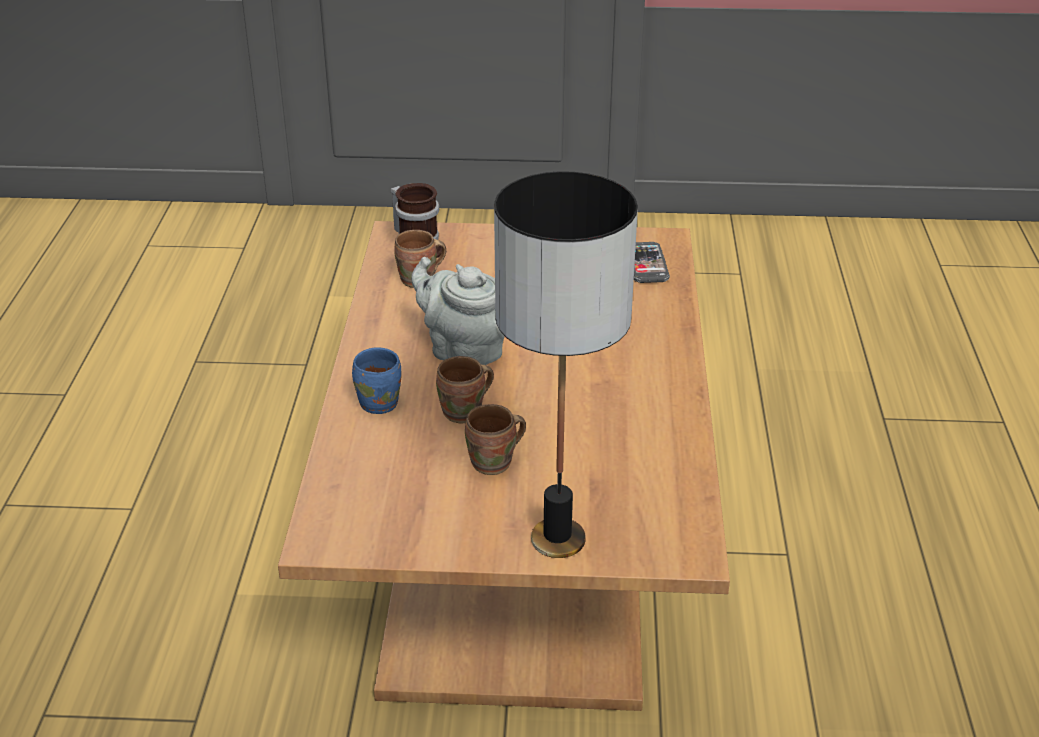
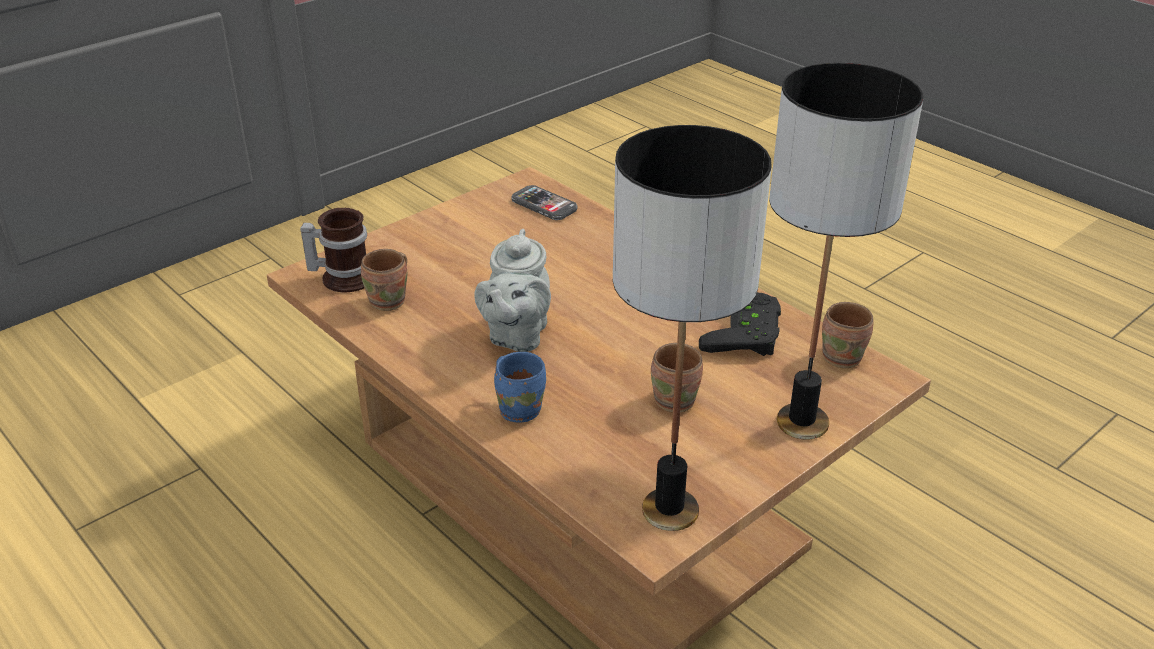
camera: 45 degrees left, 0 degrees up
(363, 530) = (670, 509): none -> table lamp
(461, 351) = (516, 336): grey teapot -> grey teapot turned 75 degrees counterclockwise
(465, 413) = (596, 378): brown mug -> brown mug (844, 357)
(637, 449) = (746, 332): none -> black game controller

